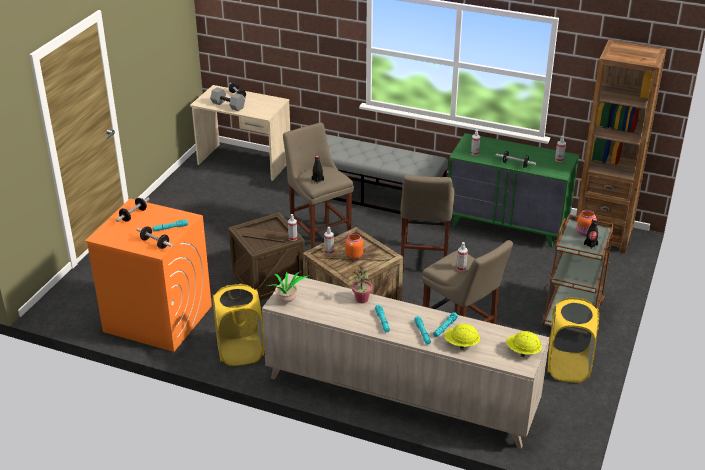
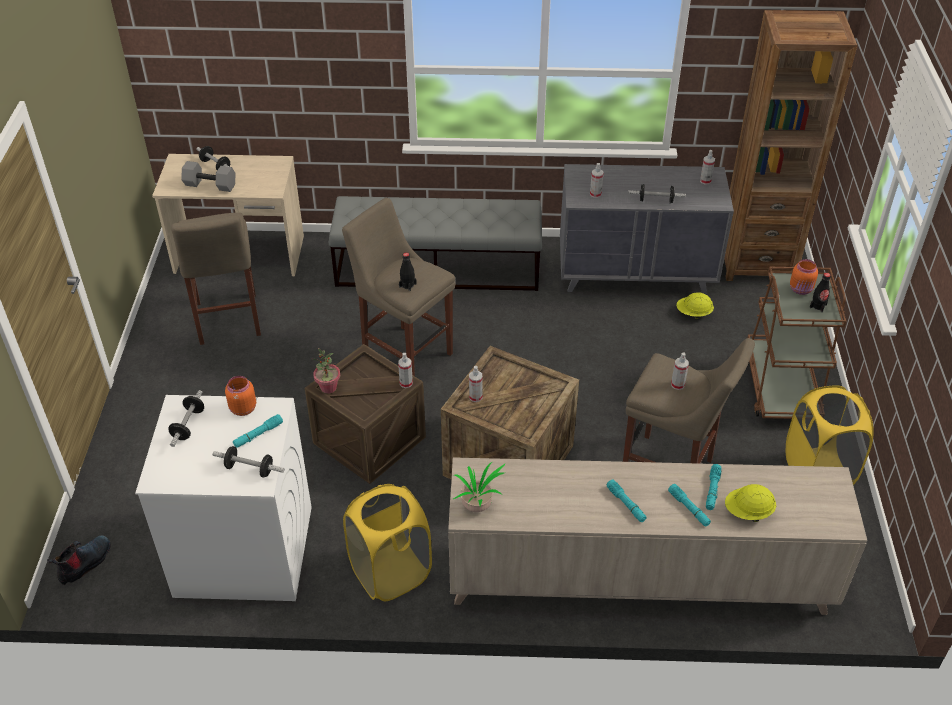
camera: 20 degrees left, 10 degrees up
(62, 303) = (85, 564): none -> boot
(157, 319) = (243, 551): orange washing machine -> white washing machine
(353, 256) = (512, 395): orange jar -> orange jar (242, 409)
(362, 299) = (578, 474): potted plant -> potted plant (328, 388)
(423, 262) = (561, 358): beige stool -> beige stool (228, 322)
(507, 225) = (636, 274): green dresser -> grey dresser
(523, 351) = (830, 501): yellow hard hat -> yellow hard hat (693, 313)

